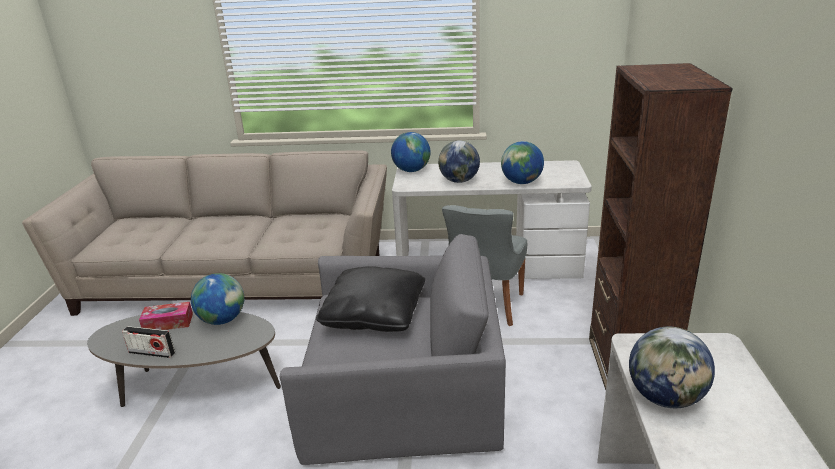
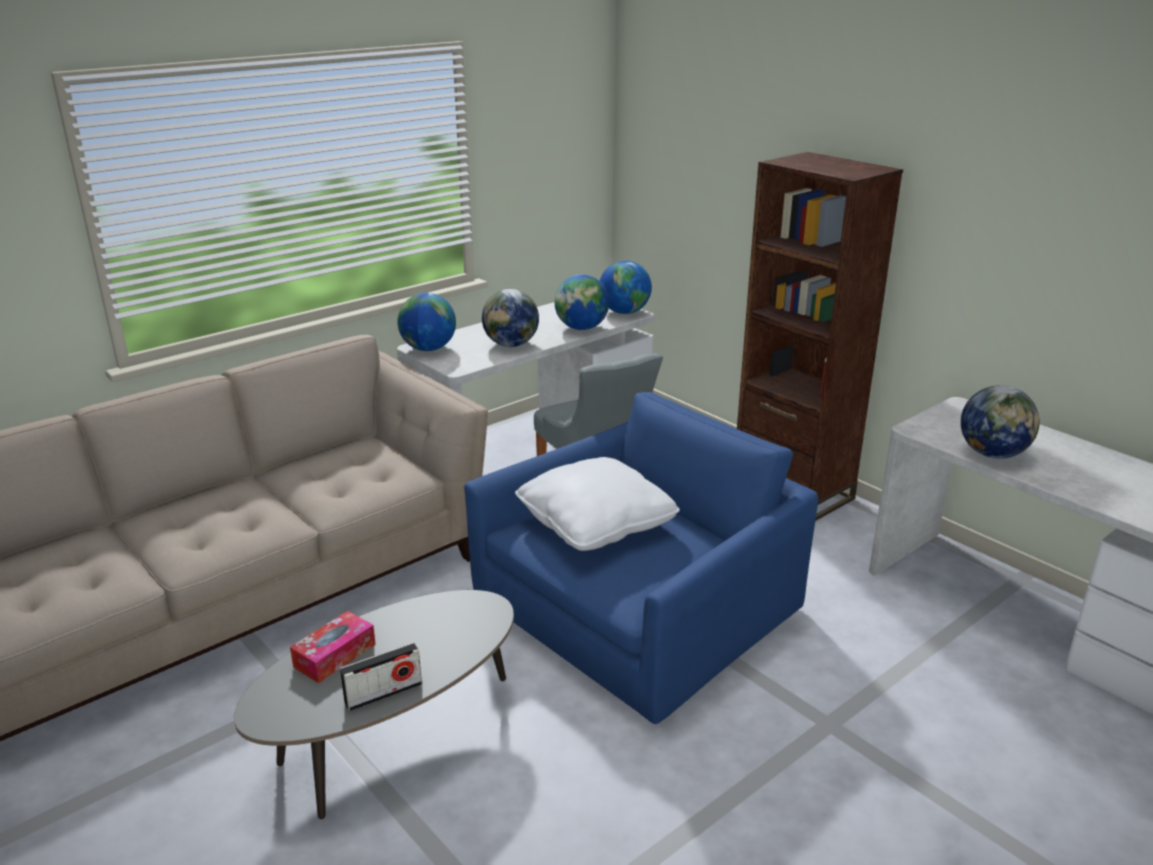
camera: 45 degrees left, 0 degrees up
(222, 320) = (408, 616): globe -> globe (624, 312)
(374, 314) = (595, 523): black pillow -> white pillow
(403, 391) = (640, 609): grey armchair -> blue armchair

